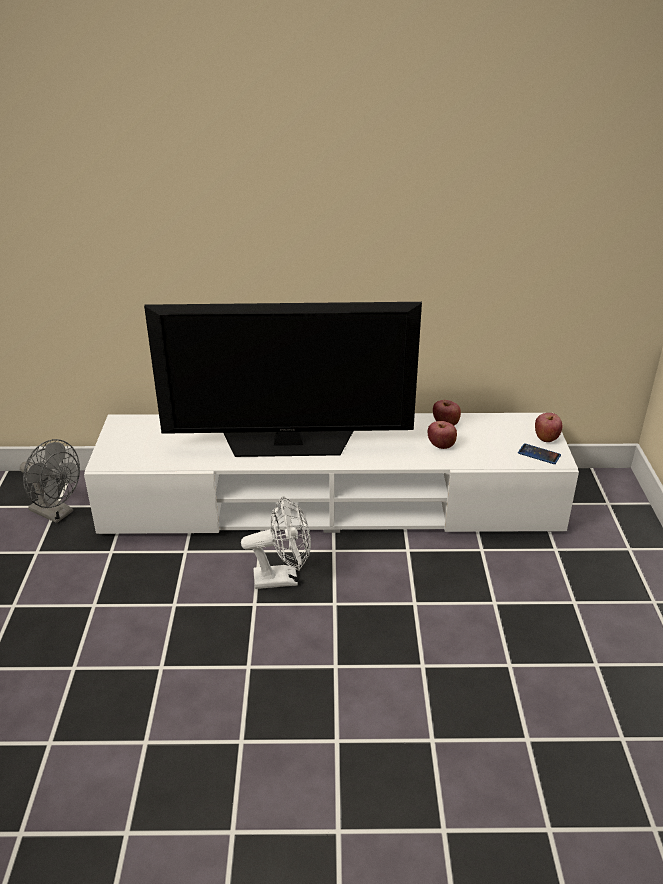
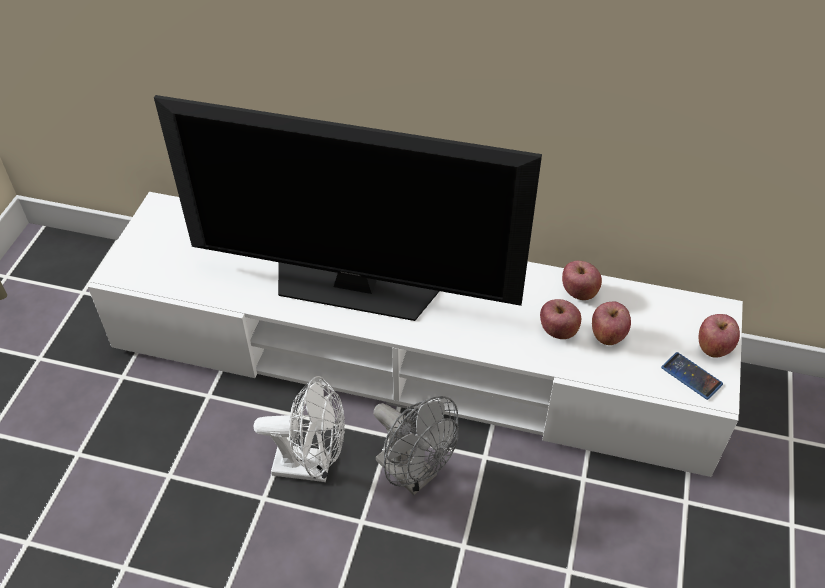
camera: 15 degrees right, 15 degrees up
(57, 513) = (79, 303): grey fan -> grey fan (413, 474)
(475, 442) = (608, 335): none -> apple

